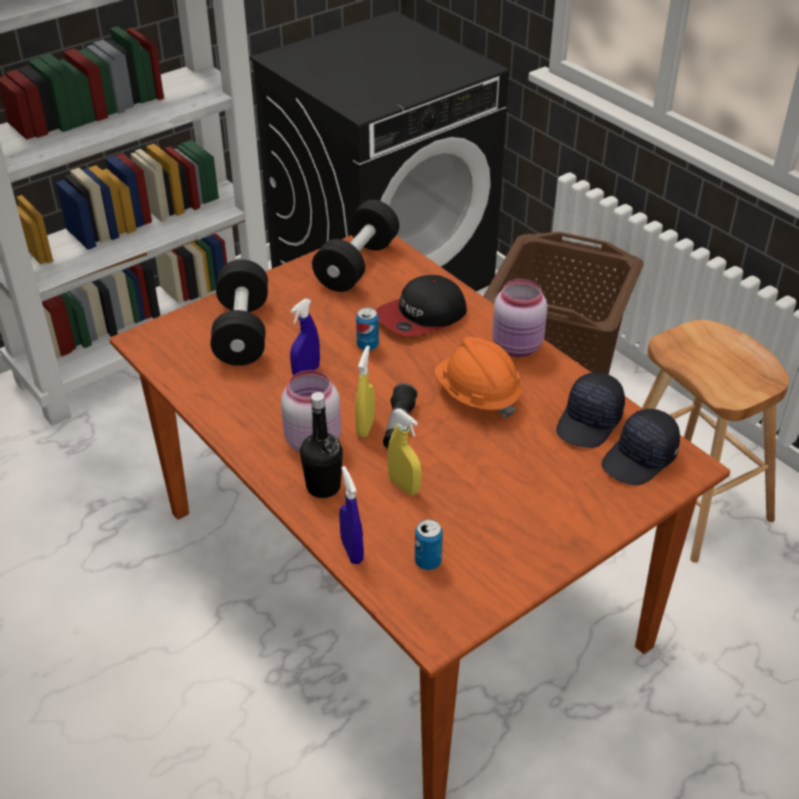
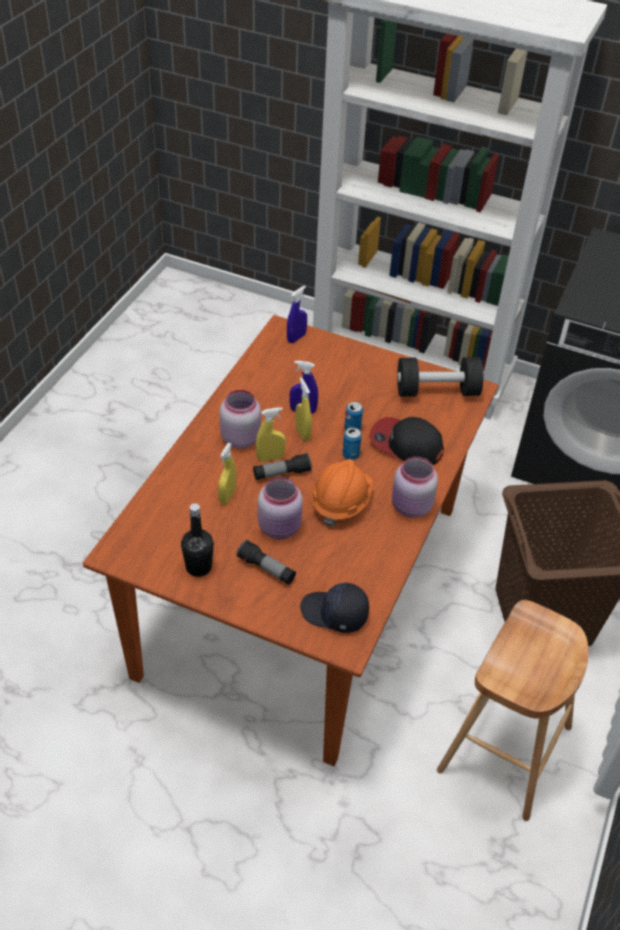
camera: 60 degrees right, 5 degrees up
(242, 332) = (321, 366): black dumbbell -> none
(323, 487) = (203, 459): black bottle -> black bottle (198, 567)
(344, 386) = (302, 433): none -> yellow spray bottle
(352, 551) = (157, 492): blue spray bottle -> blue spray bottle (296, 338)
(428, 561) = (168, 530): can -> can (350, 455)
(486, 457) = (281, 528): none -> pink jar
(544, 491) = (266, 569): none -> flashlight
(590, 422) = (355, 573): black cap -> none

